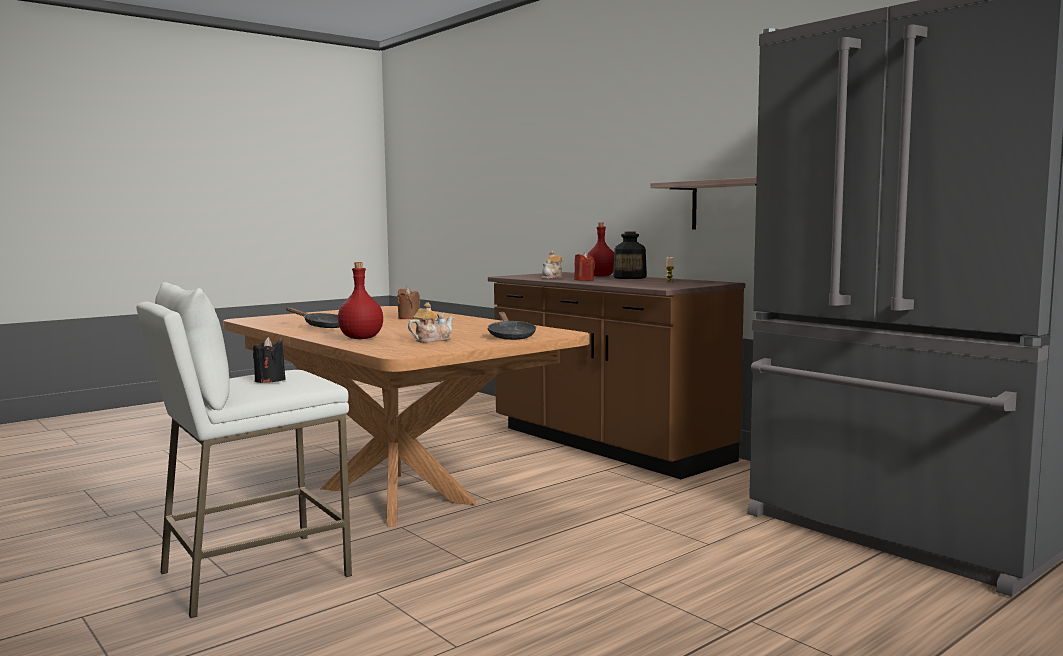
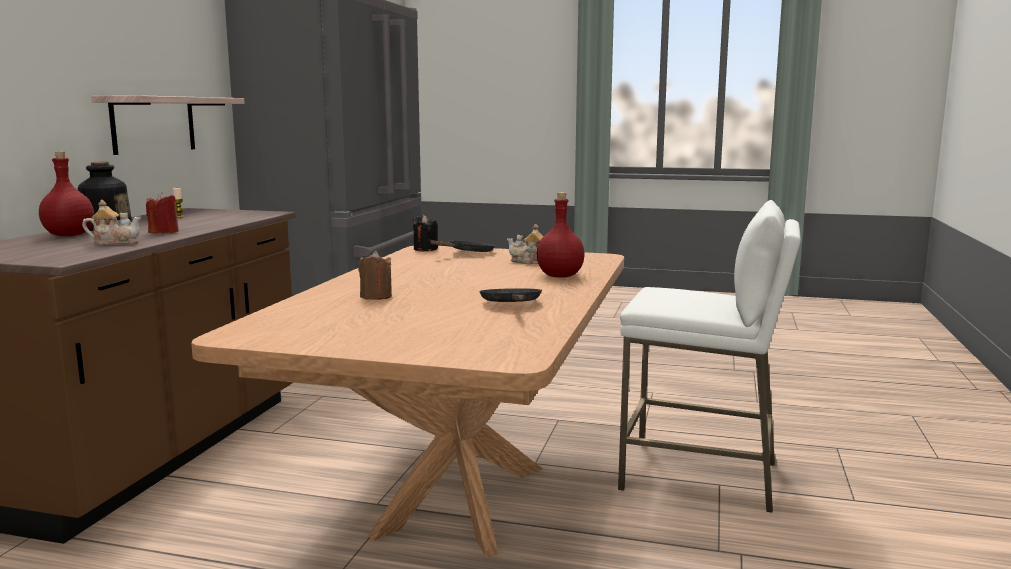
camera: 125 degrees left, 5 degrees up
(270, 380) = (690, 294): black candle -> black candle (425, 249)

